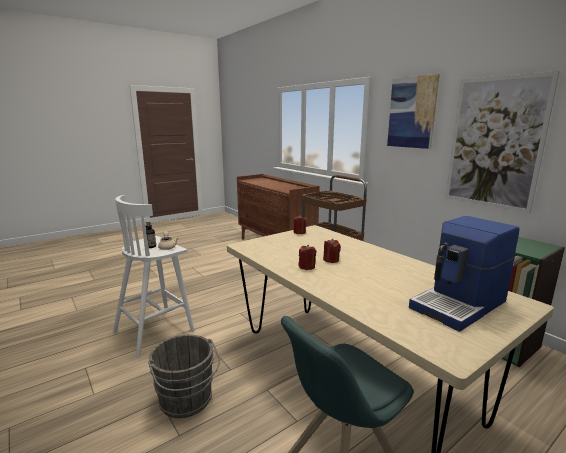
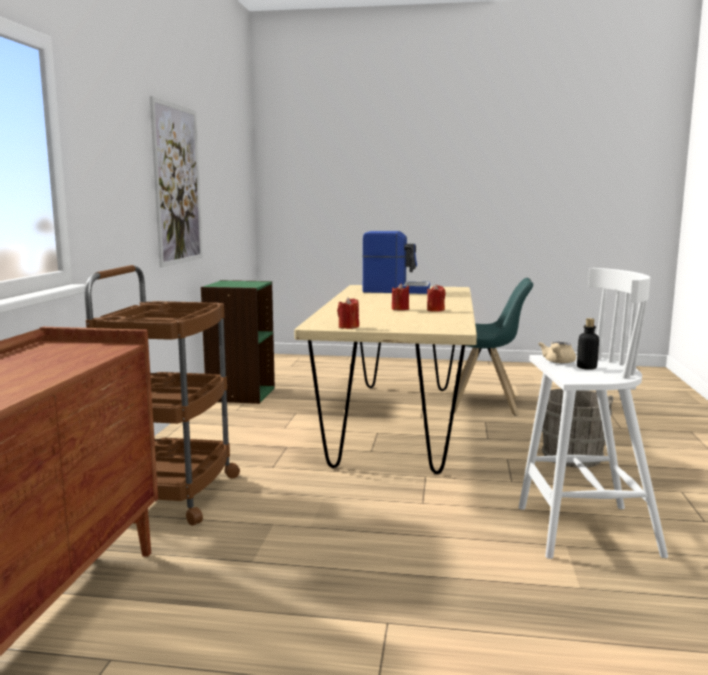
camera: 135 degrees left, 5 degrees down
(412, 112) = (115, 134): picture -> none

